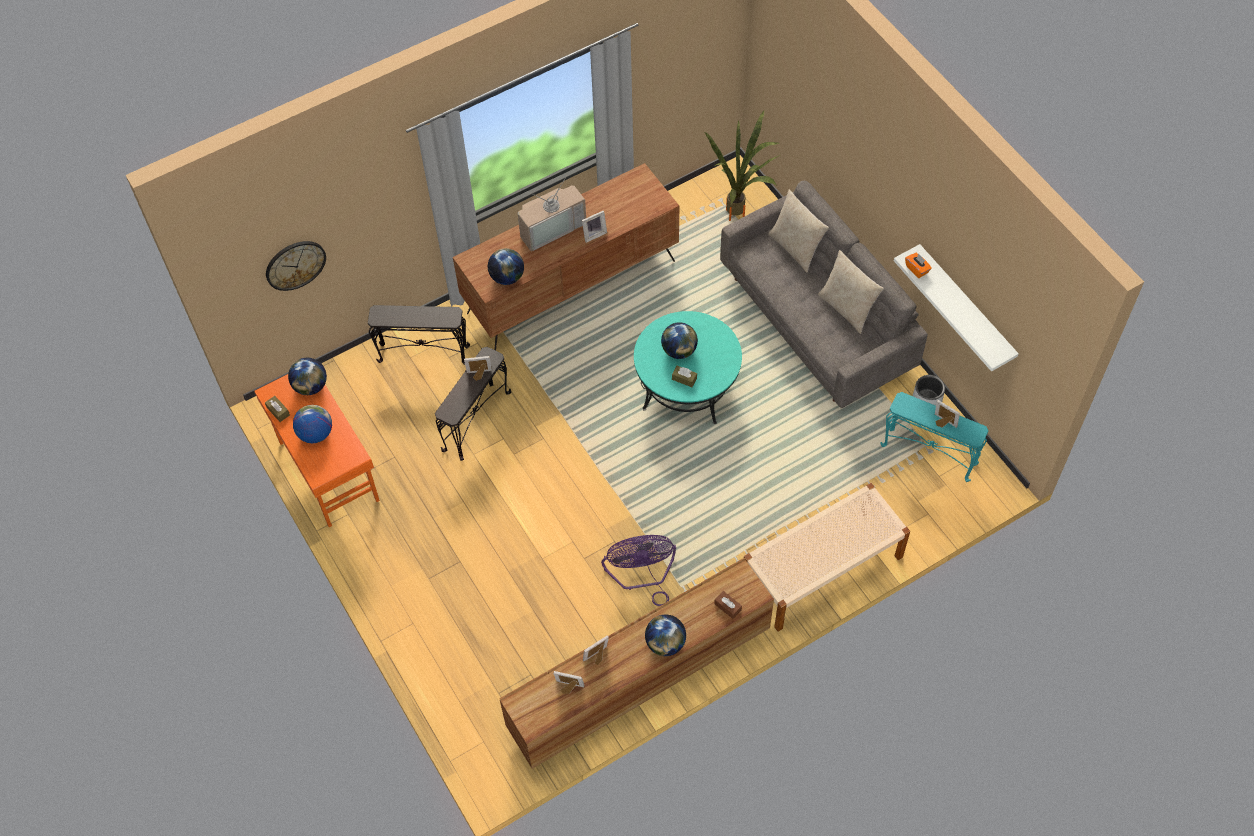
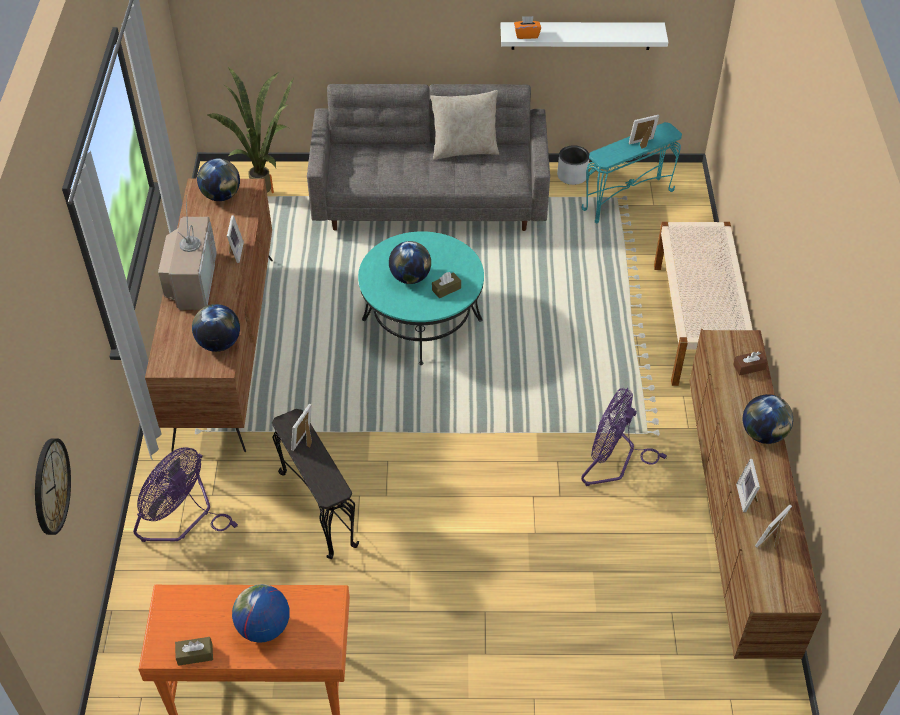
camera: 60 degrees left, 10 degrees down
(311, 386) = (190, 601): globe -> globe (221, 196)
(423, 355) = (187, 517): black side table -> purple fan
(795, 248) = (368, 149): beige pillow -> none

